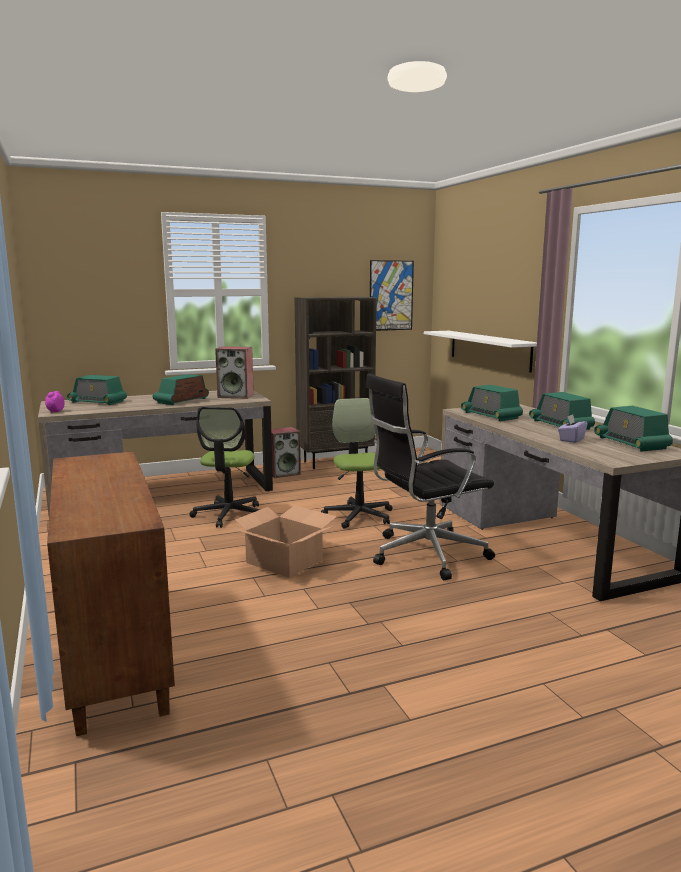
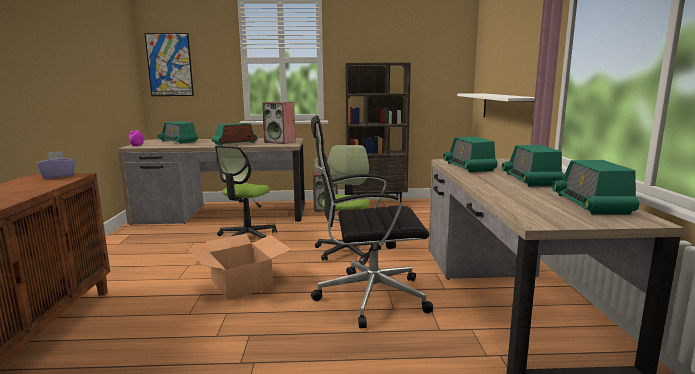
camera: 20 degrees right, 0 degrees up
(391, 295) = (434, 63): picture -> picture (169, 65)
(571, 439) = (520, 194): purple tissue box -> purple tissue box (58, 176)

